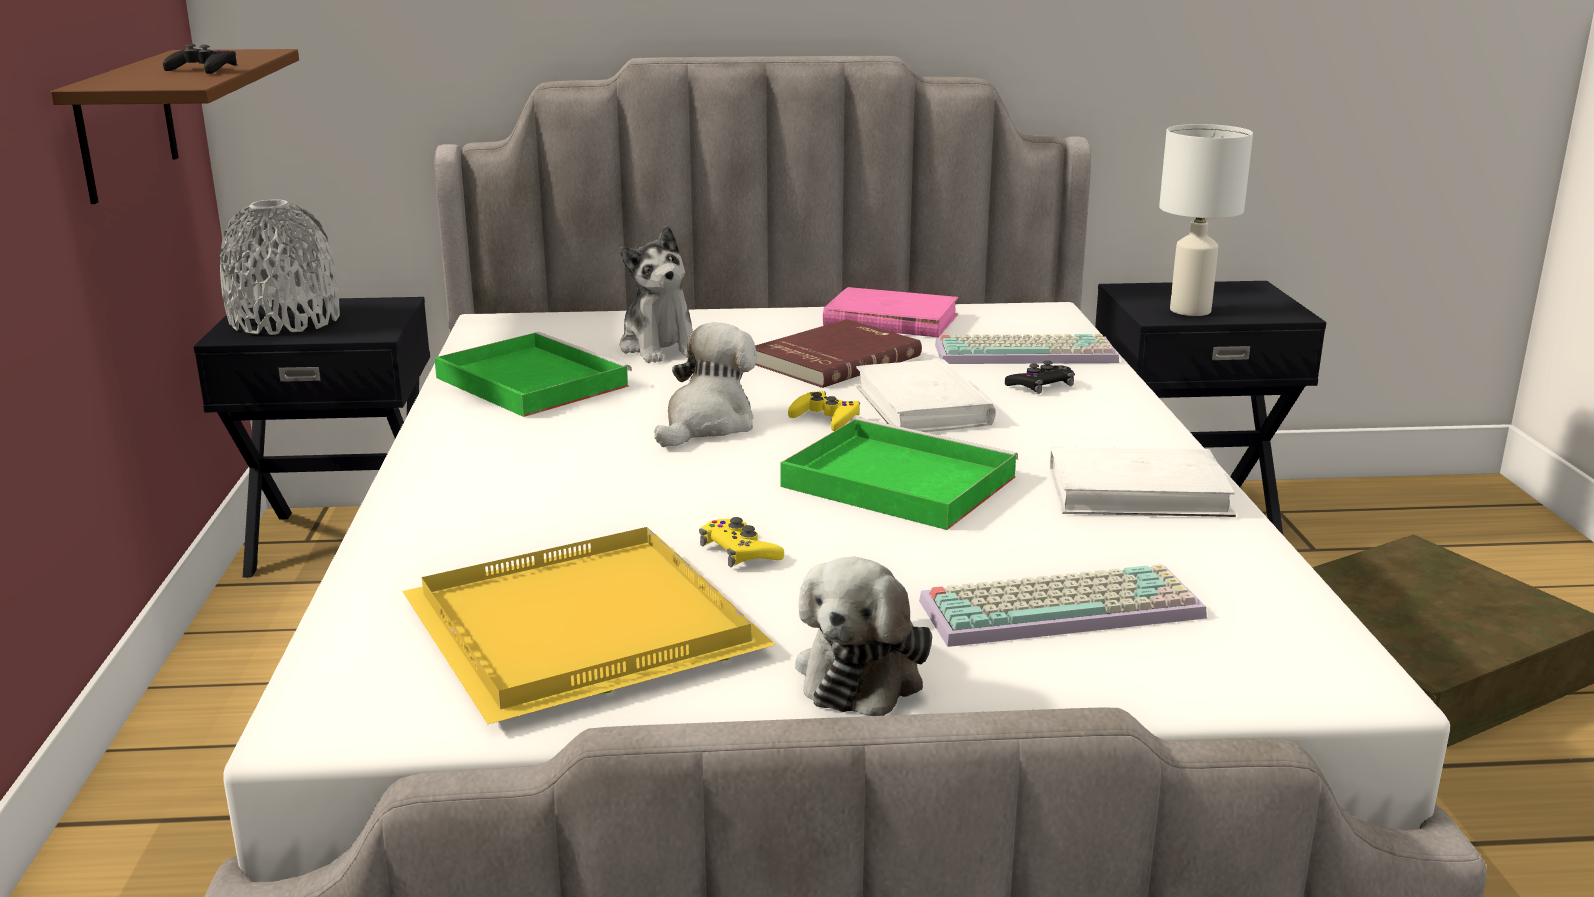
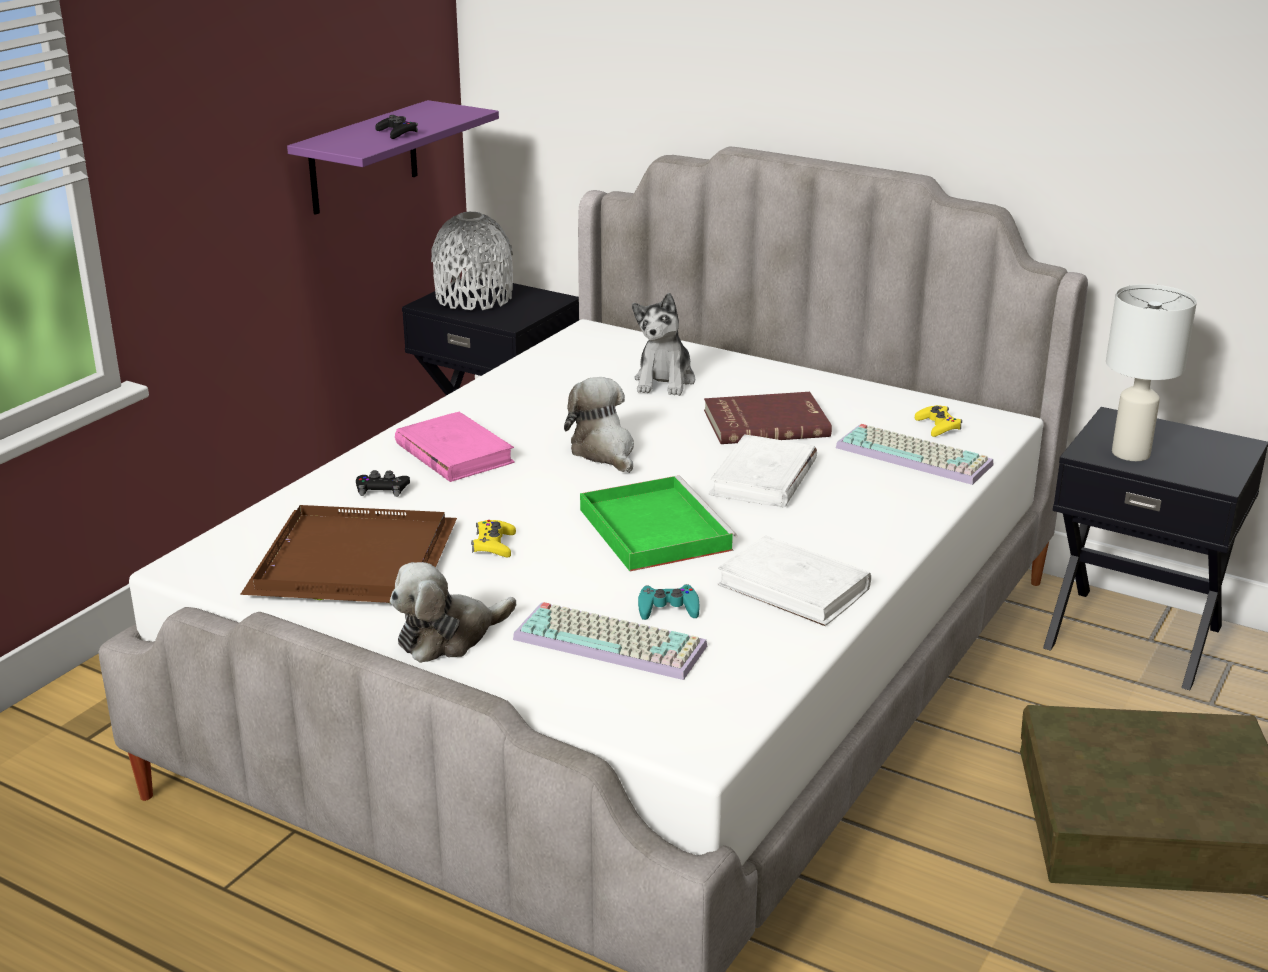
camera: 35 degrees right, 5 degrees up
(126, 124) = (363, 158): brown shelf -> purple shelf
(528, 381) = (547, 387): green tray -> none
(575, 628) = (351, 560): yellow tray -> brown tray
(707, 424) = (604, 451): plush toy -> plush toy turned 90 degrees counterclockwise
(825, 418) = (684, 469): yellow game controller -> yellow game controller (938, 426)
(889, 321) = (861, 399): pink book -> pink book (454, 453)
(1040, 386) = (875, 487): black game controller -> black game controller (382, 490)
(1056, 553) = (668, 608): none -> turquoise game controller

